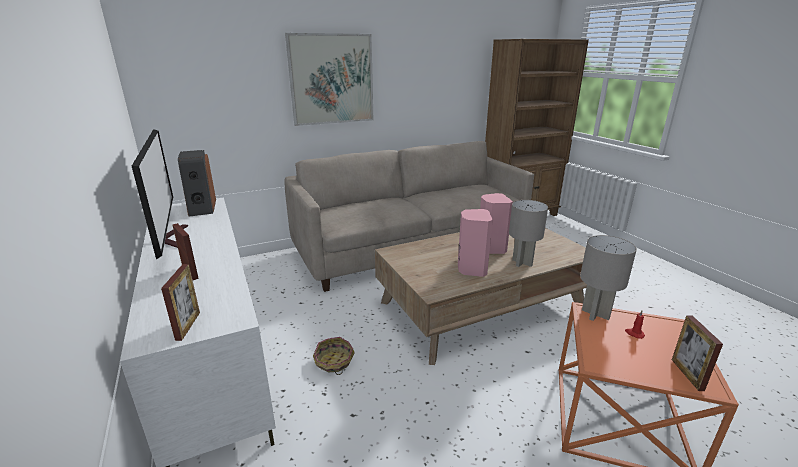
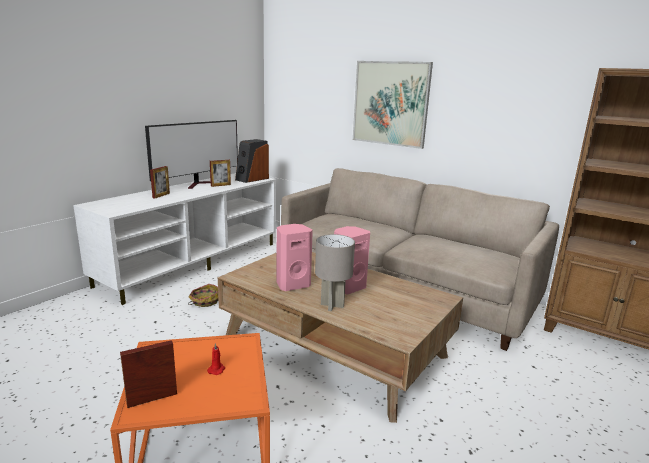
camera: 60 degrees right, 5 degrees down
(188, 326) = (105, 207): picture frame -> picture frame (220, 185)
(595, 314) = (240, 346): grey table lamp -> none

